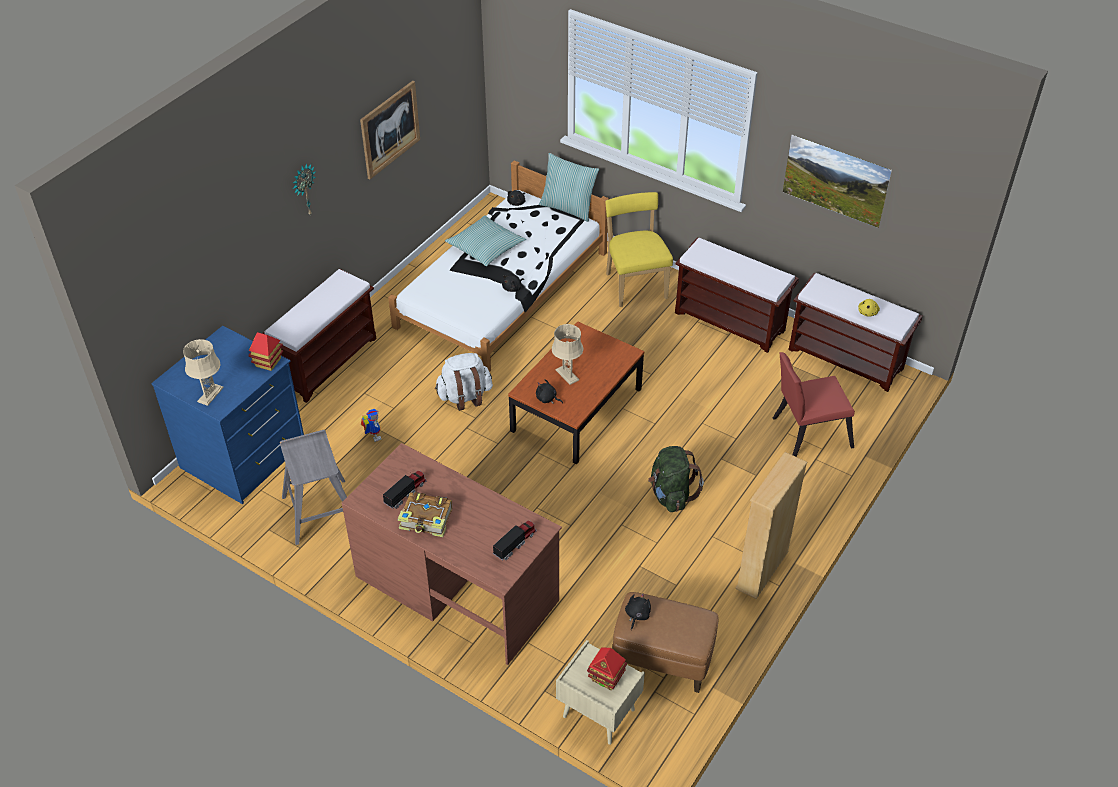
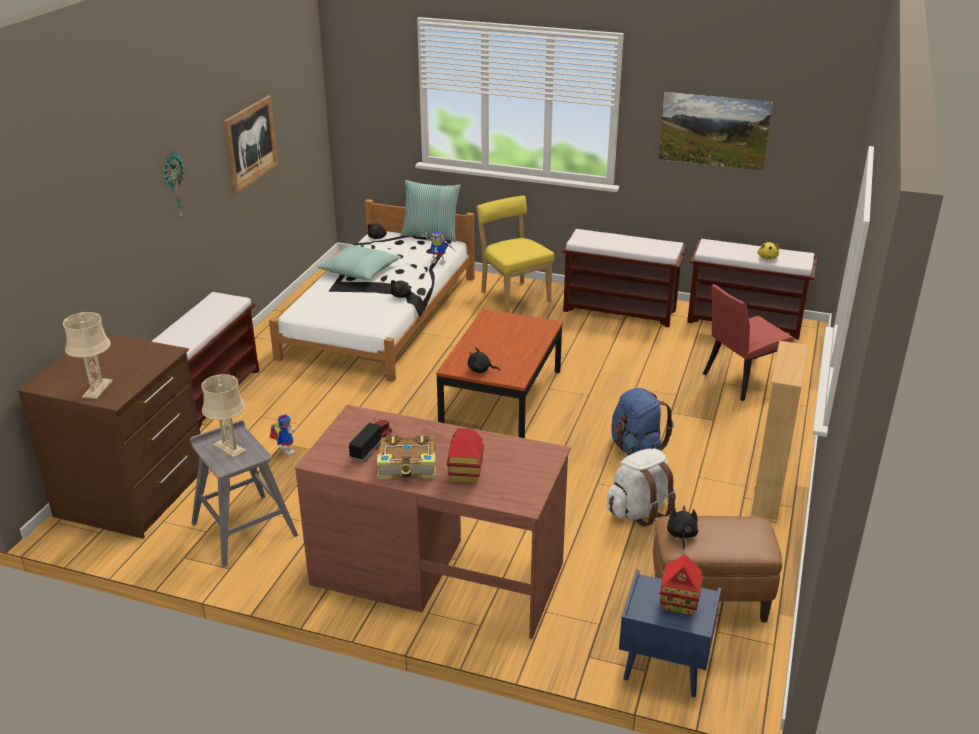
camera: 15 degrees left, 15 degrees down
(244, 457) = (134, 493): blue dresser -> brown dresser
(268, 362) = (162, 353): toy house -> toy house (465, 474)
(465, 396) = (376, 403): white backpack -> white backpack (639, 511)
(515, 543) = (525, 470): toy truck -> none
(563, 247) = (439, 261): none -> toy robot
(567, 375) = (492, 349): beige table lamp -> beige table lamp (229, 448)
(597, 713) = (663, 667): beige nightstand -> blue nightstand
(671, 495) = (636, 449): green backpack -> blue backpack

